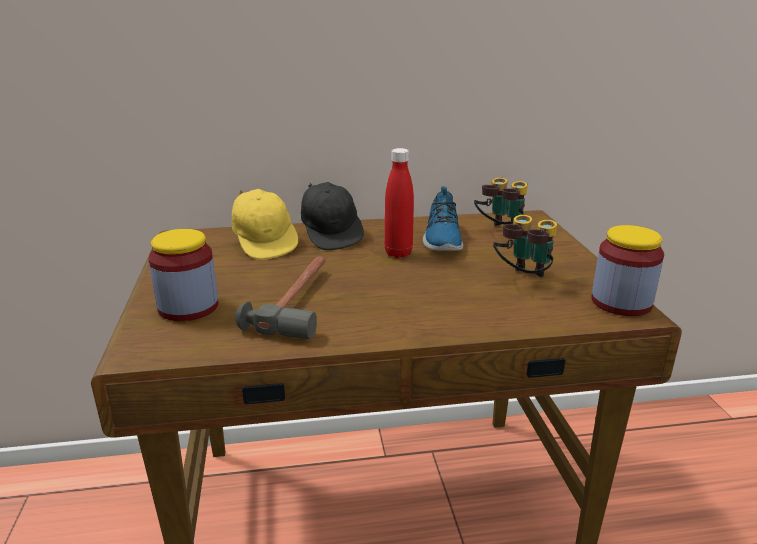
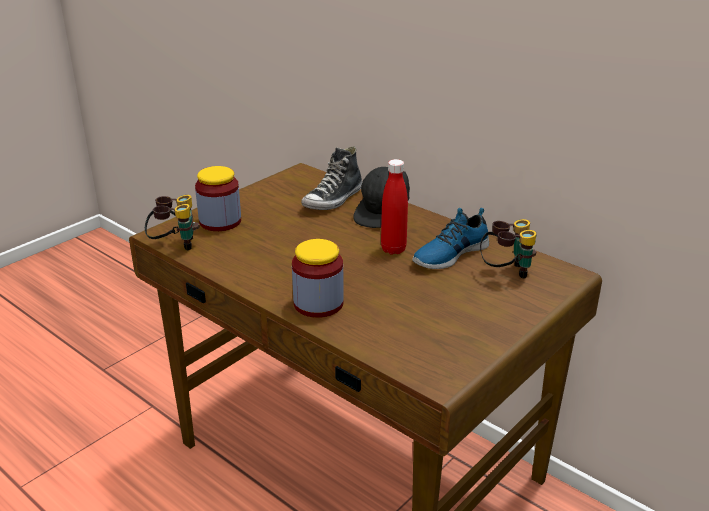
camera: 50 degrees right, 5 degrees up
(265, 243) = (333, 200): yellow cap -> shoe
(300, 301) = (272, 249): hammer -> none
(522, 279) = (426, 313): binoculars -> binoculars (174, 245)
(621, 302) = (449, 369): jar -> jar (318, 304)

